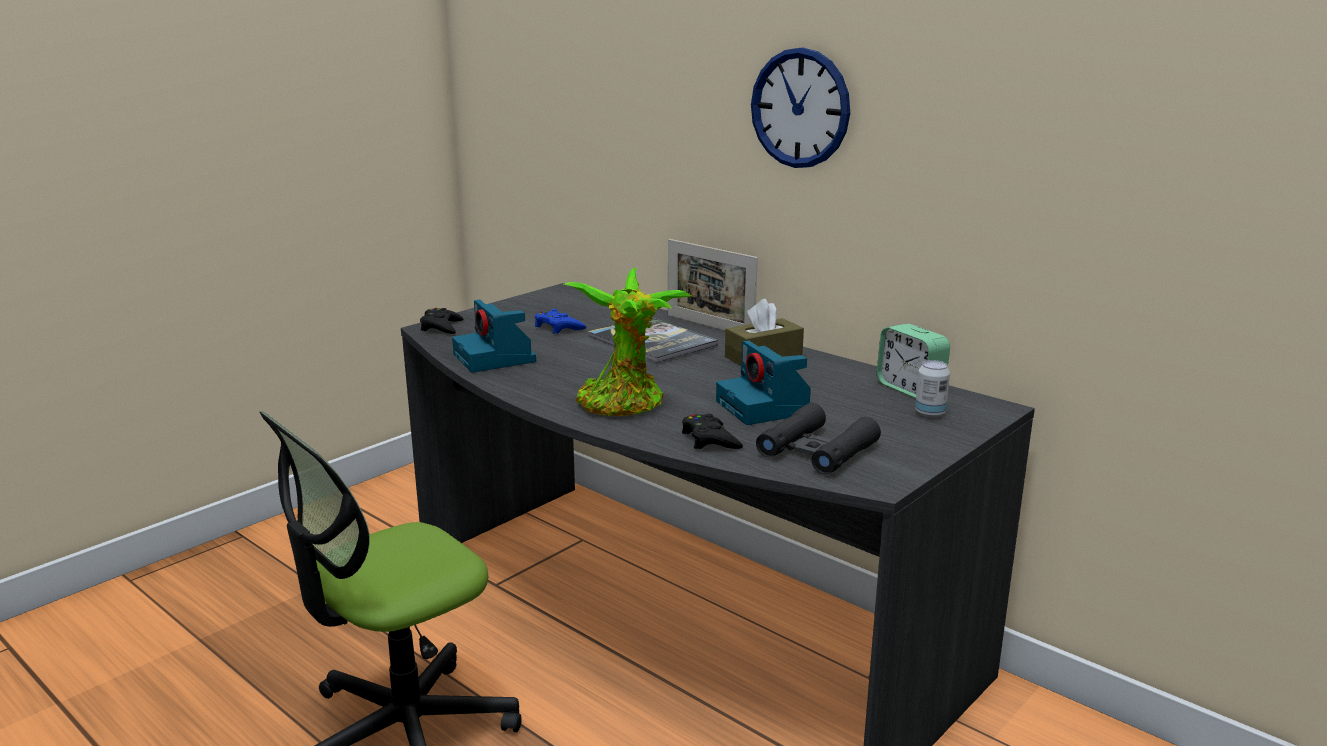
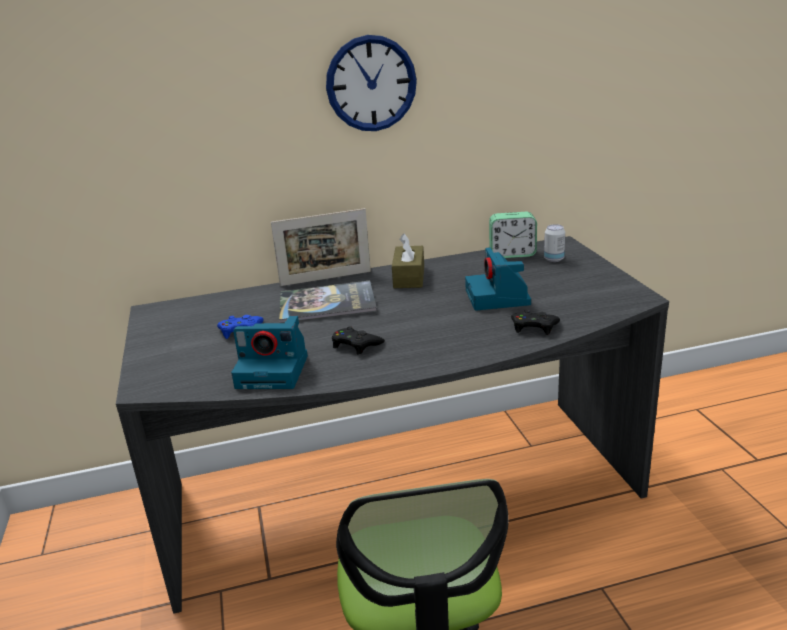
camera: 55 degrees left, 5 degrees up
(441, 327) = (152, 381): black game controller -> black game controller (356, 345)
(624, 405) = (442, 341): potted plant -> none
(766, 407) = (498, 298): camera -> camera turned 75 degrees clockwise
(817, 450) = (580, 301): black binoculars -> none

